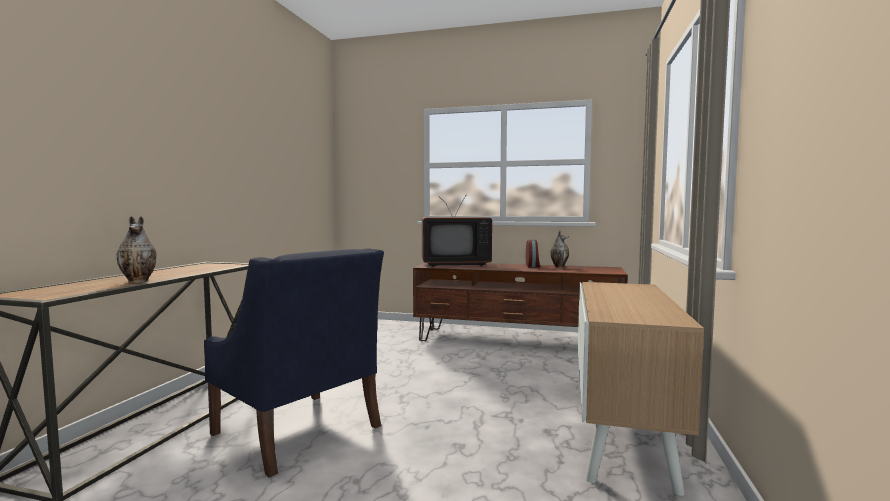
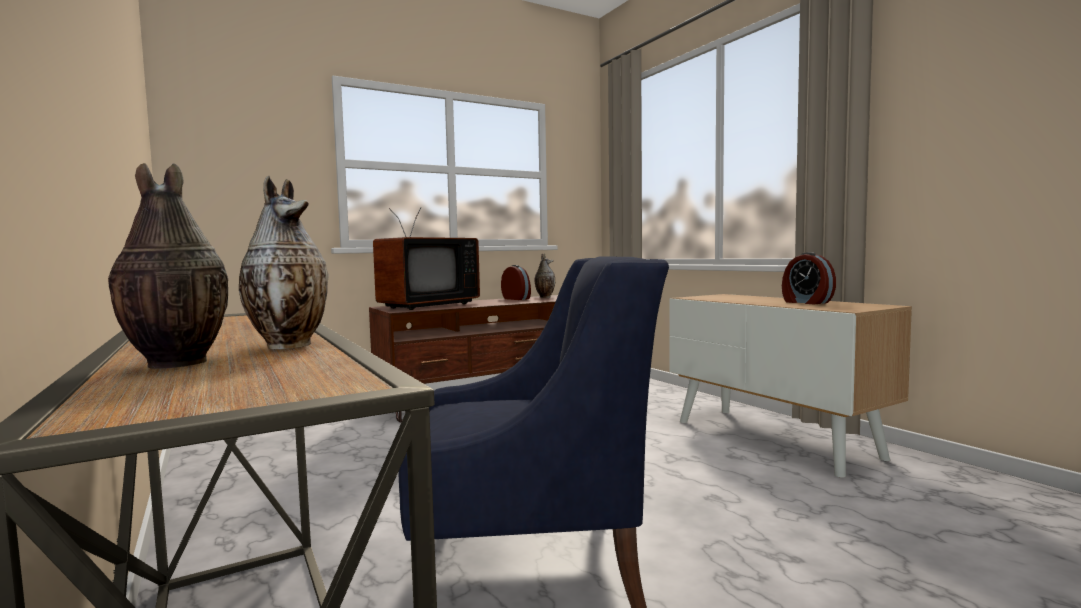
camera: 45 degrees left, 0 degrees up
(91, 283) = (173, 364): none -> vase
(637, 305) = (806, 302): none -> alarm clock

